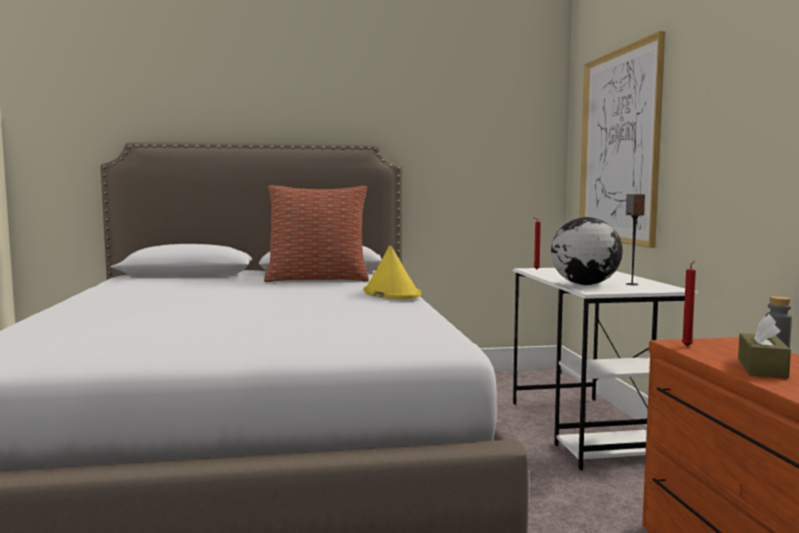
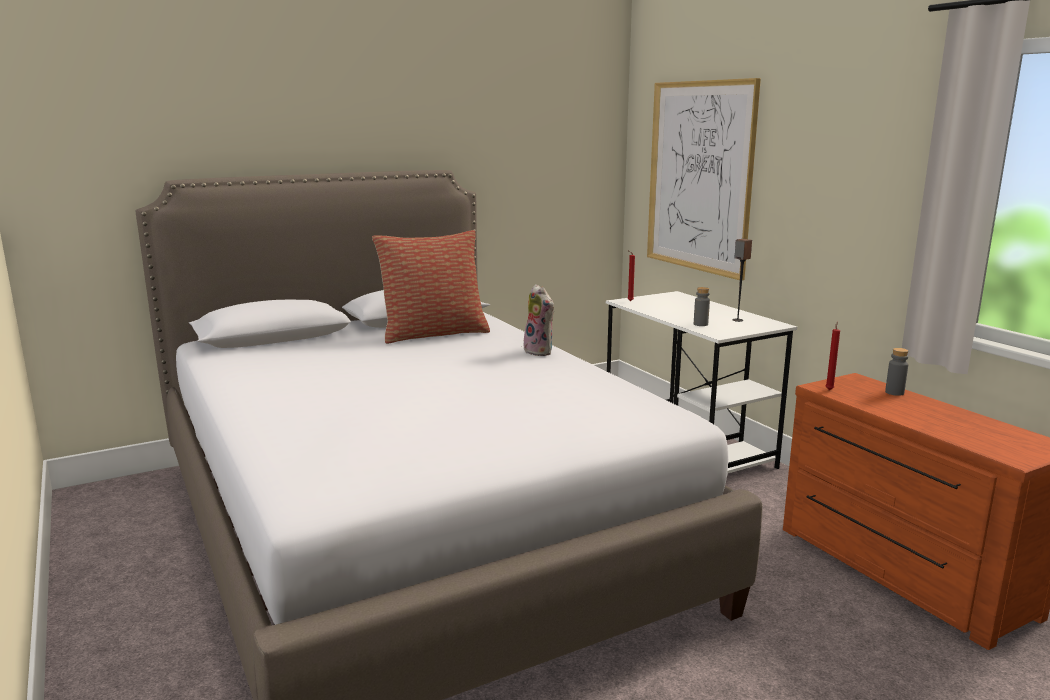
camera: 20 degrees left, 10 degrees up
(391, 293) = (540, 351): yellow hat -> plush toy
(584, 284) = (700, 324): globe -> grey bottle
(761, 368) = (898, 409): brown tissue box -> none

